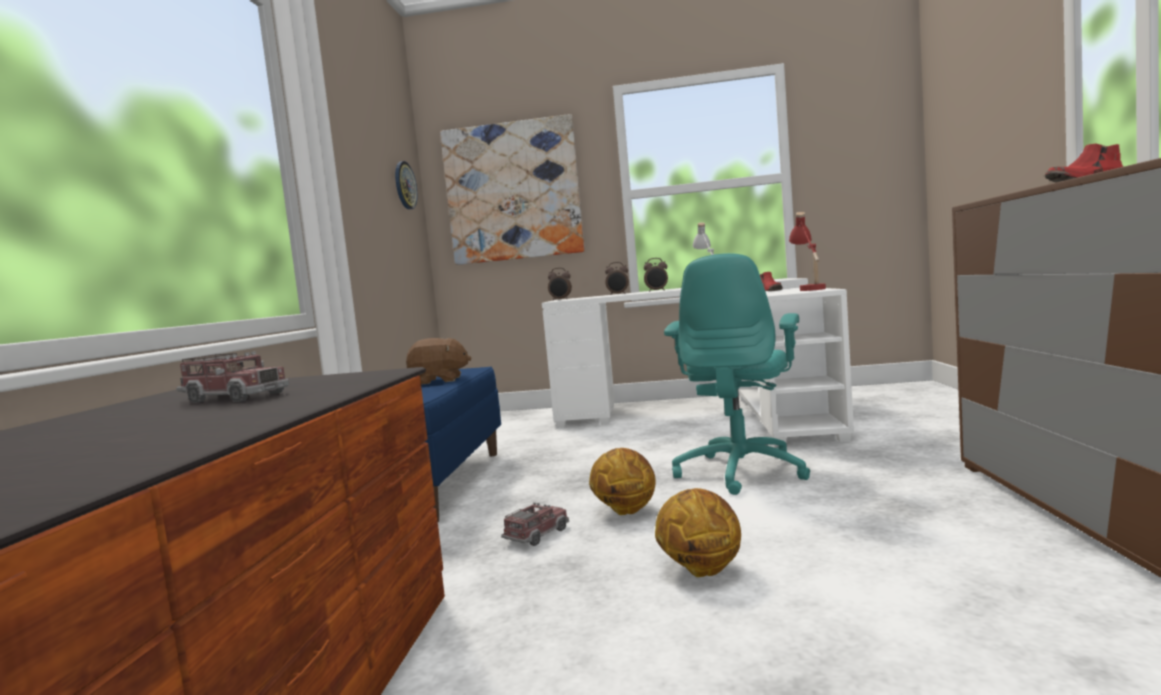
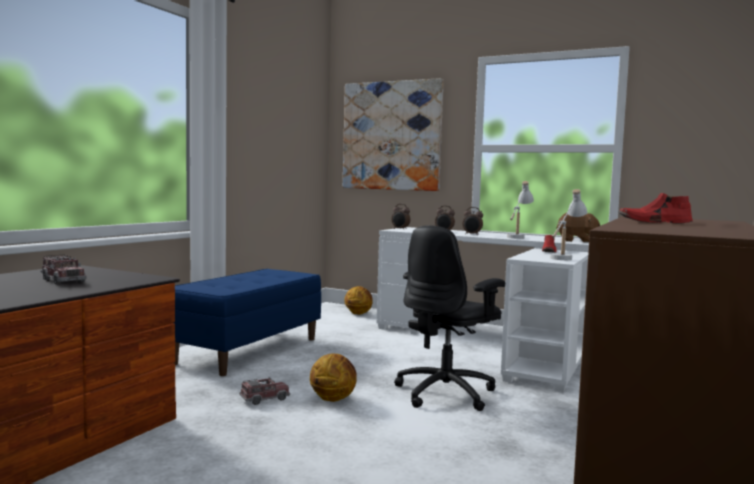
camera: 20 degrees right, 0 degrees up
(405, 185) = (307, 126): wall clock -> none
(439, 380) = (266, 280): brown plush toy -> brown plush toy (577, 241)
(701, 570) = (320, 446): basketball -> basketball (358, 314)
(741, 471) = (446, 393): turquoise office chair -> black office chair
(809, 289) = (565, 257): red table lamp -> white table lamp

